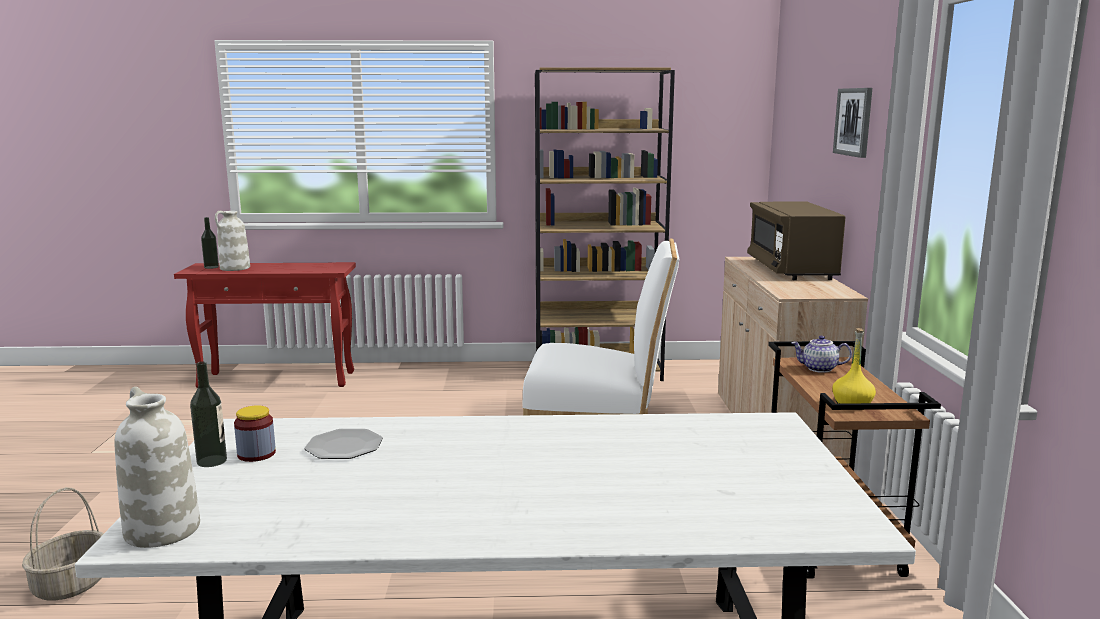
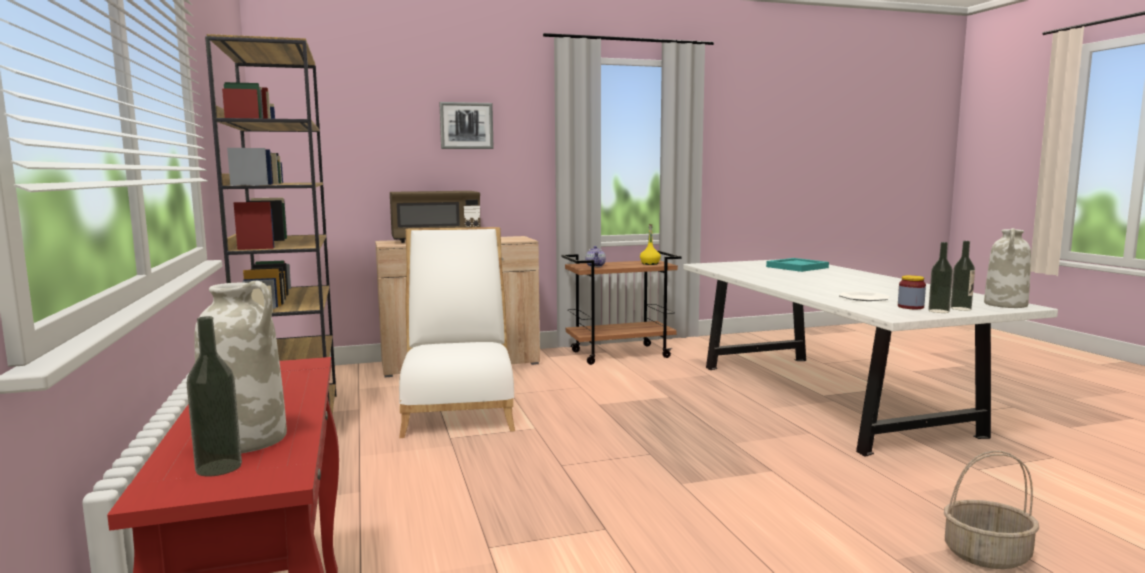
camera: 105 degrees left, 5 degrees down
(199, 481) = (960, 308): none -> bottle
(711, 495) = (798, 267): none -> turquoise tray

